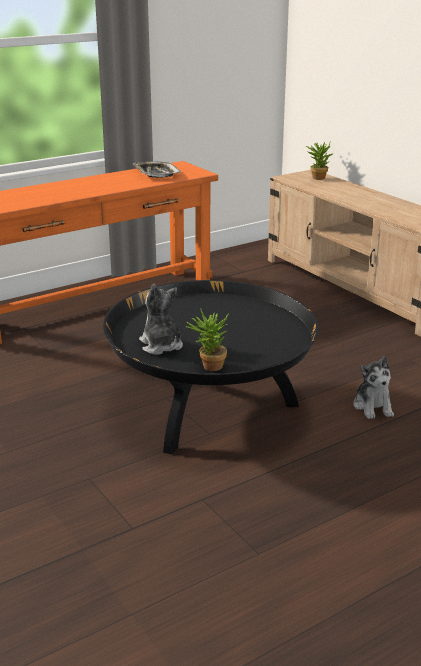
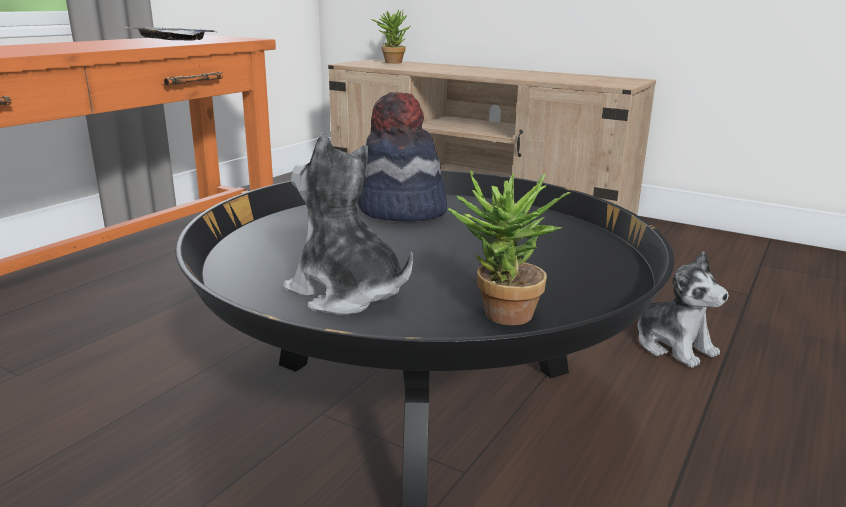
camera: 25 degrees left, 5 degrees down
(223, 307) = (401, 211): none -> hat

